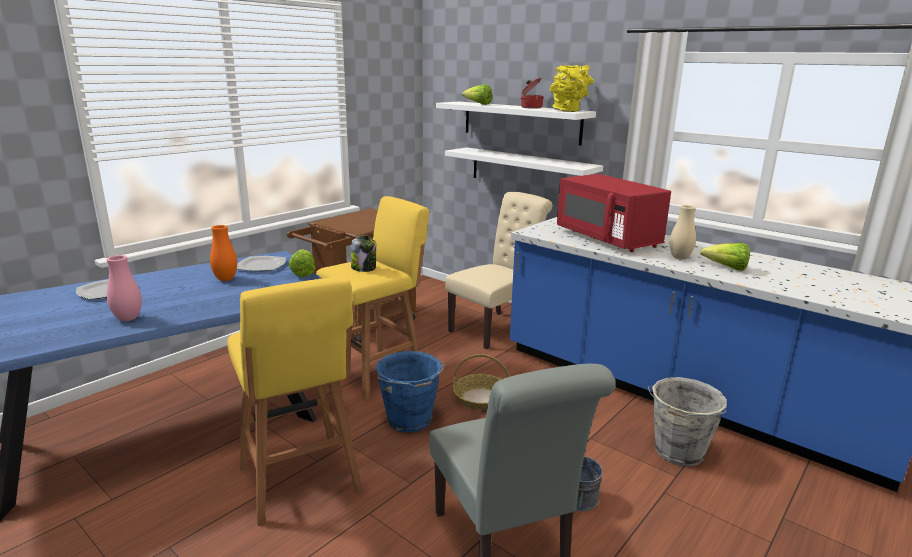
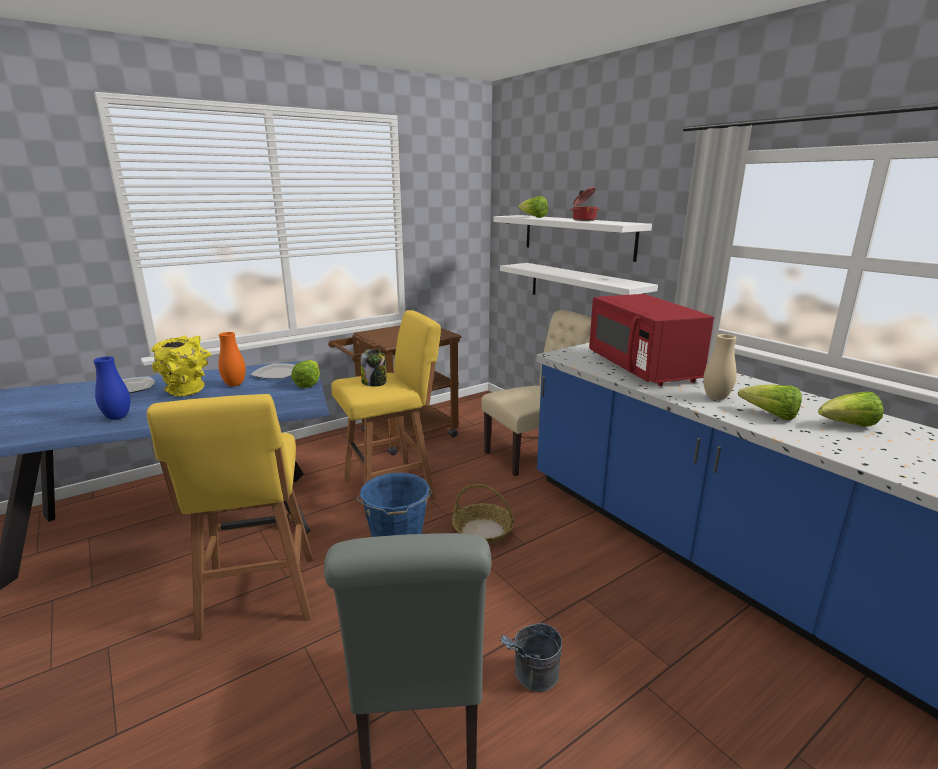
camera: 15 degrees right, 0 degrees up
(128, 319) = (117, 417): pink vase -> blue vase
(569, 111) = (619, 223): yellow vase -> yellow vase (188, 392)
(678, 452) = (685, 634): grey bucket -> none
(782, 271) = (847, 426): none -> lettuce

